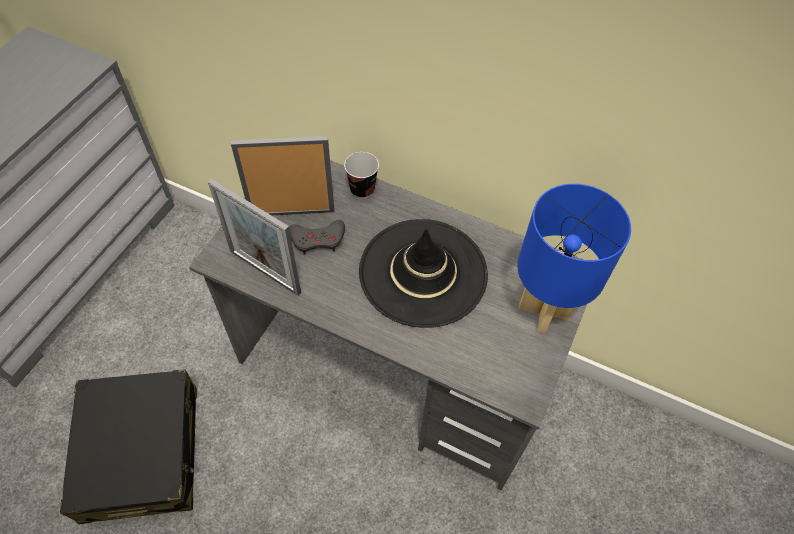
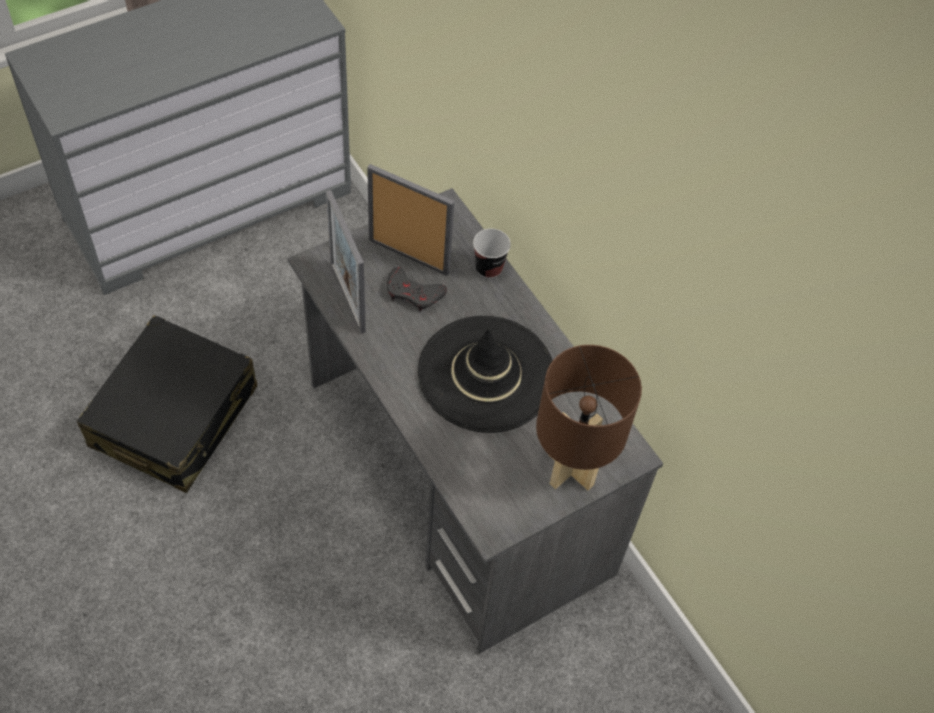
camera: 30 degrees right, 0 degrees up
(544, 311) = (572, 470): blue table lamp -> brown table lamp

